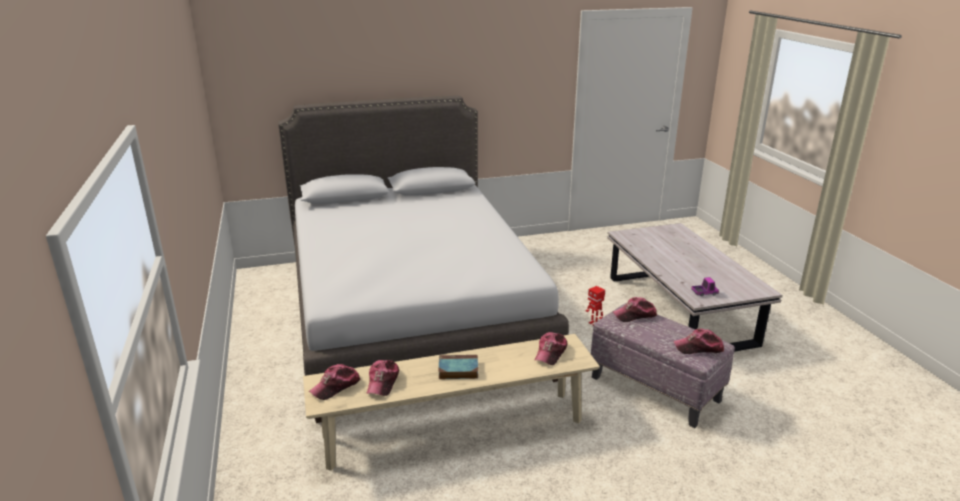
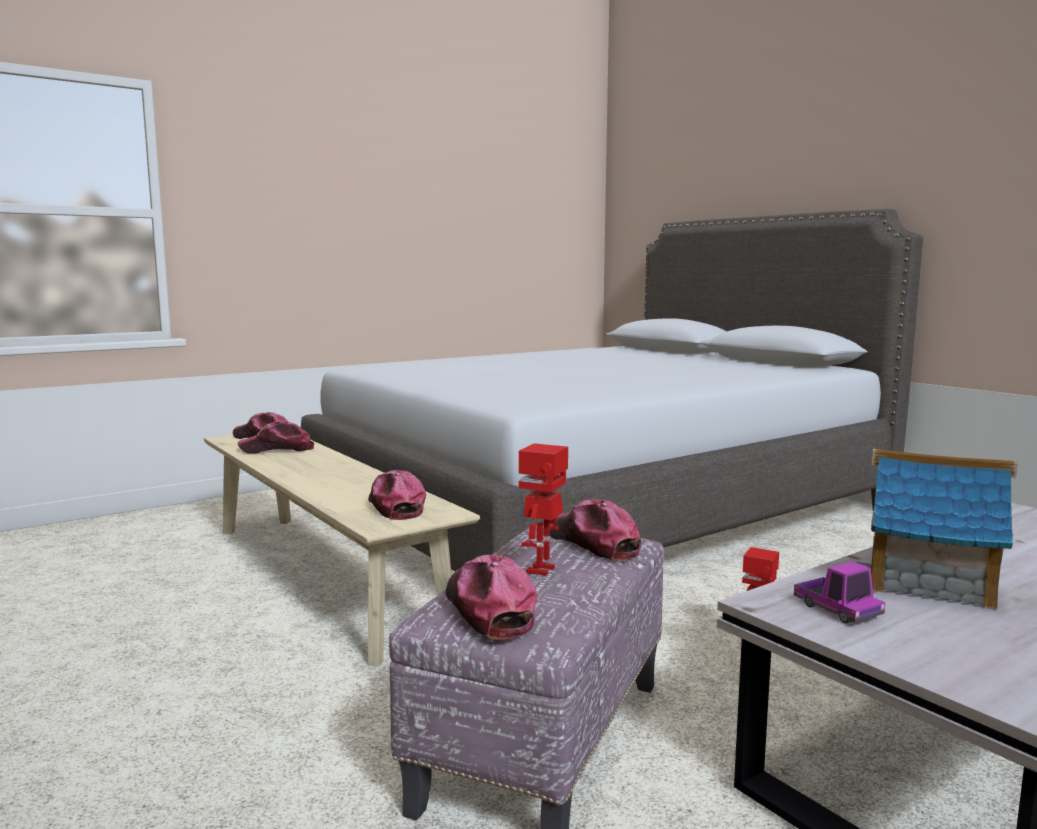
camera: 70 degrees right, 15 degrees down
(457, 370) = (317, 470): book -> none
(550, 353) = (395, 506): cap -> cap turned 60 degrees clockwise
(663, 331) = (542, 570): none -> toy robot
(683, 272) = (931, 580): none -> toy house

